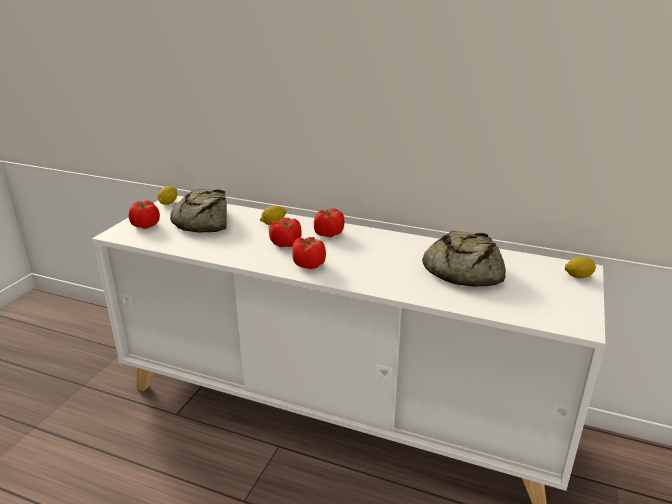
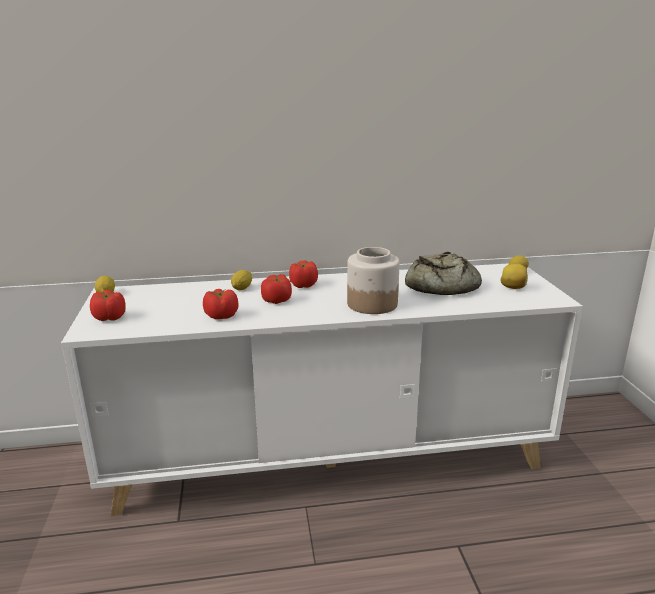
camera: 30 degrees left, 5 degrees down
(203, 221) = (169, 301): bread -> none
(308, 264) = (319, 310): tomato -> tomato (221, 316)
(364, 271) = (371, 304): none -> jar
(545, 295) = (513, 287): none -> lemon

